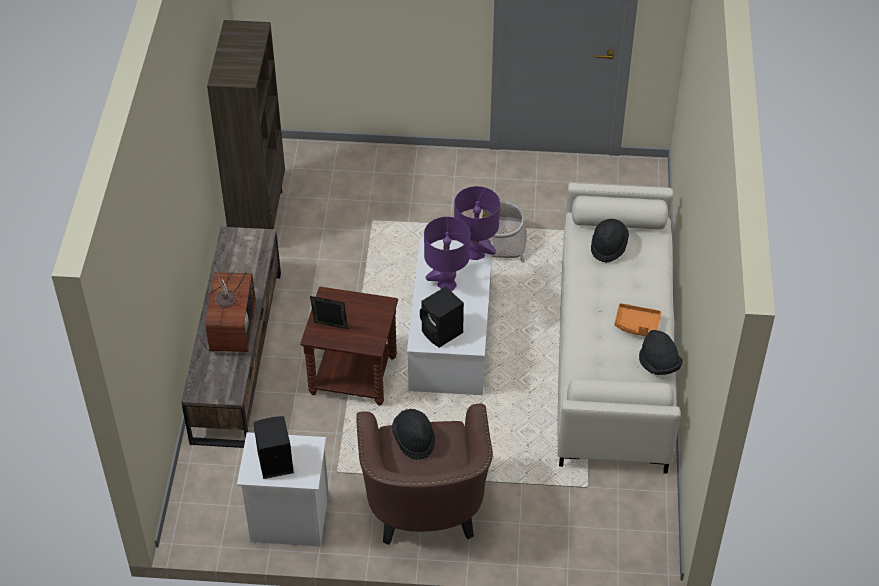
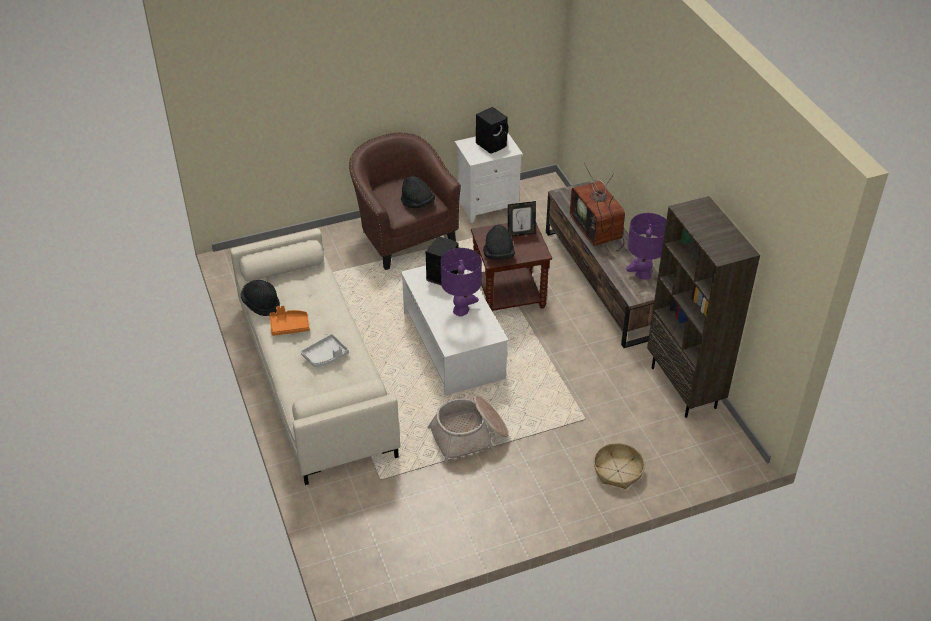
camera: 155 degrees right, 5 degrees down
(378, 170) = (618, 471): none -> basket
(475, 254) = (452, 342): purple table lamp -> purple table lamp (643, 274)
(608, 246) = (340, 383): black hat -> black hat (498, 255)
(611, 279) = (325, 356): none -> grey tray

